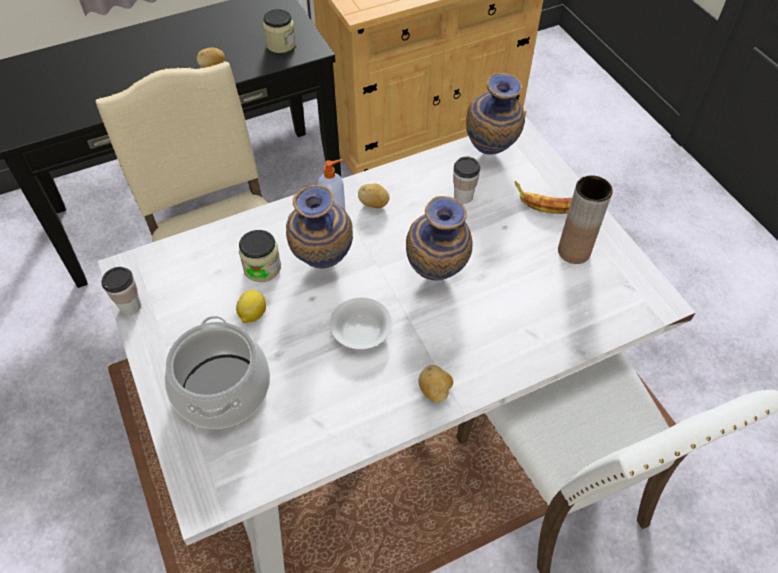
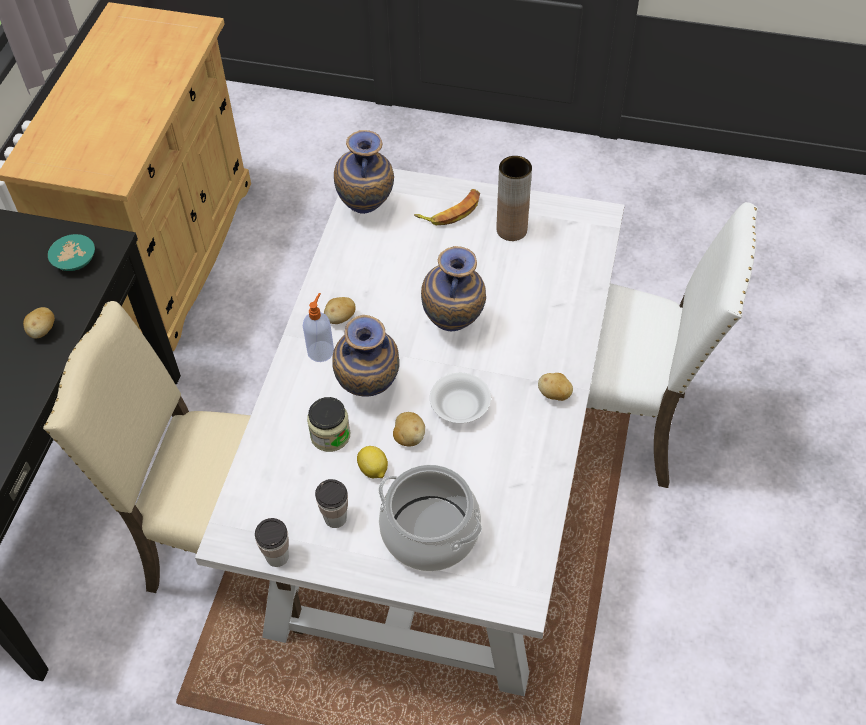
camera: 50 degrees left, 0 degrees up
(281, 44) = (73, 262): jar -> turquoise bowl
(302, 317) = (408, 437): none -> potato
(463, 196) = (392, 257): cup -> cup (335, 518)

